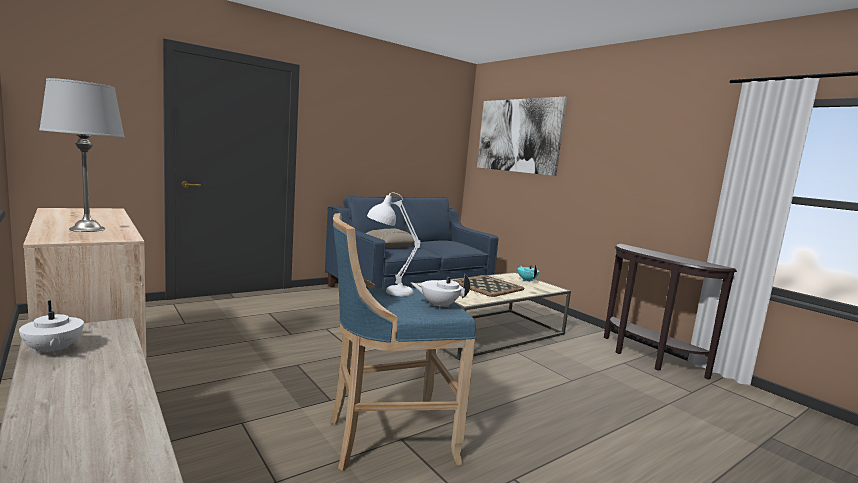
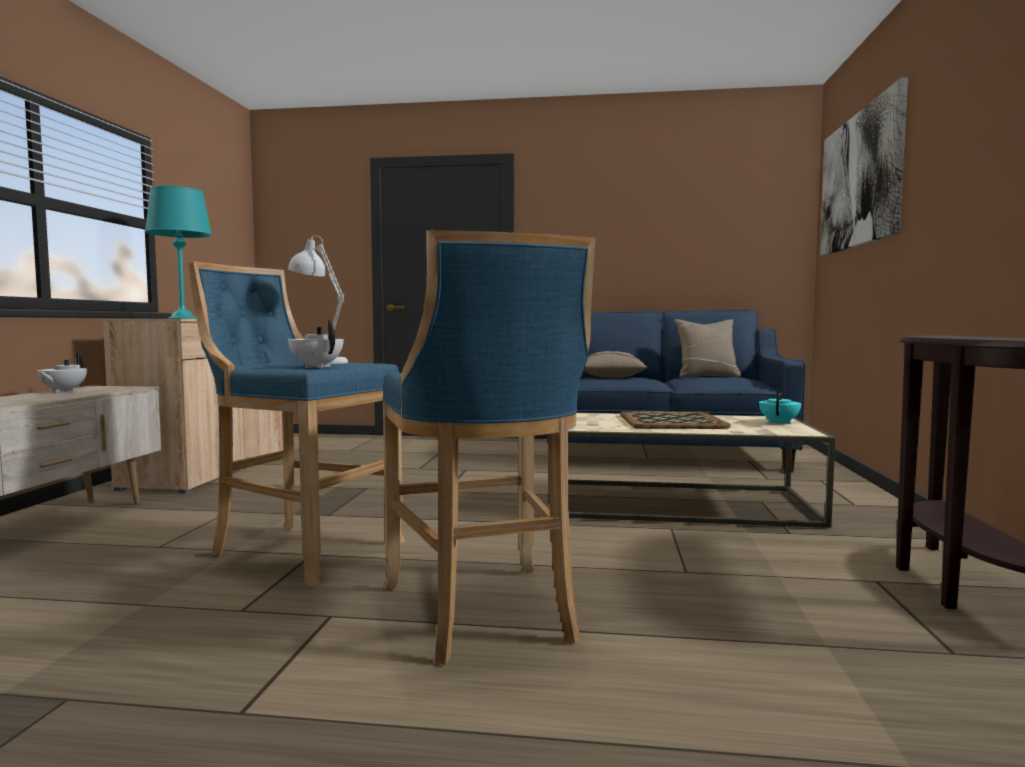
camera: 45 degrees right, 5 degrees down
(88, 229) = (183, 318): grey table lamp -> turquoise table lamp
(433, 241) = (707, 376): none -> beige pillow
(564, 441) = (484, 614): none -> blue stool

